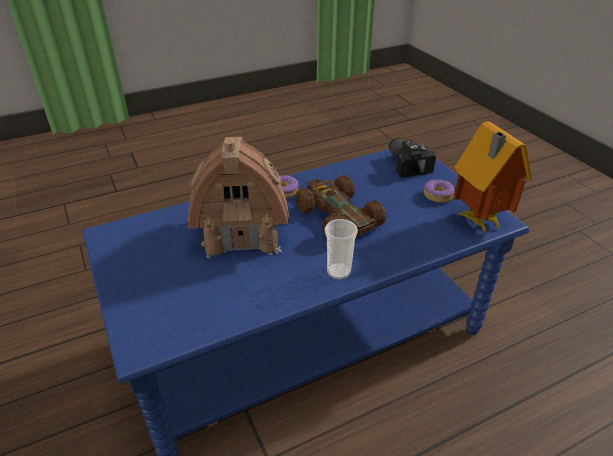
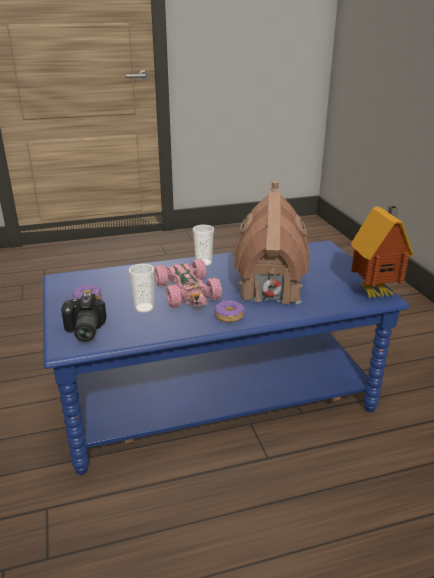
camera: 170 degrees left, 10 degrees down
(337, 216) = (188, 292): brown toy car -> pink toy car
(372, 191) = (144, 308): none -> cup
(477, 222) = (79, 279): toy house -> toy house (376, 292)

